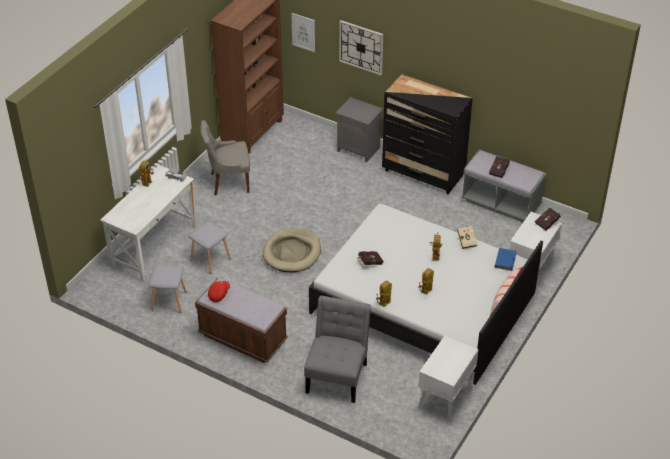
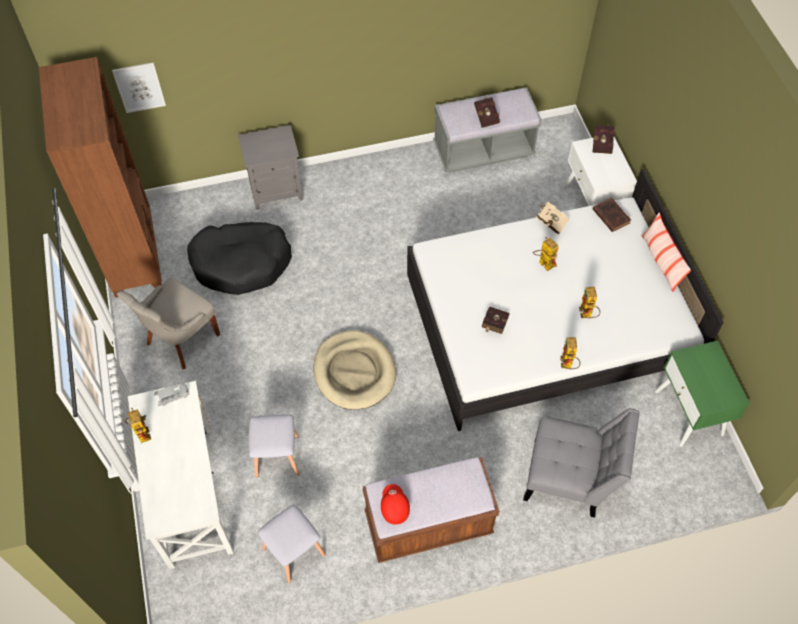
camera: 45 degrees left, 15 degrees up
(298, 170) = (241, 263): none -> black dog bed
(338, 375) = (570, 479): grey chair -> grey chair turned 135 degrees clockwise
(361, 47) = (239, 63): wall clock -> none
(423, 174) = (375, 171): black dresser -> none
(445, 398) = (689, 413): white nightstand -> green nightstand
(505, 260) = (610, 215): blue book -> brown book

